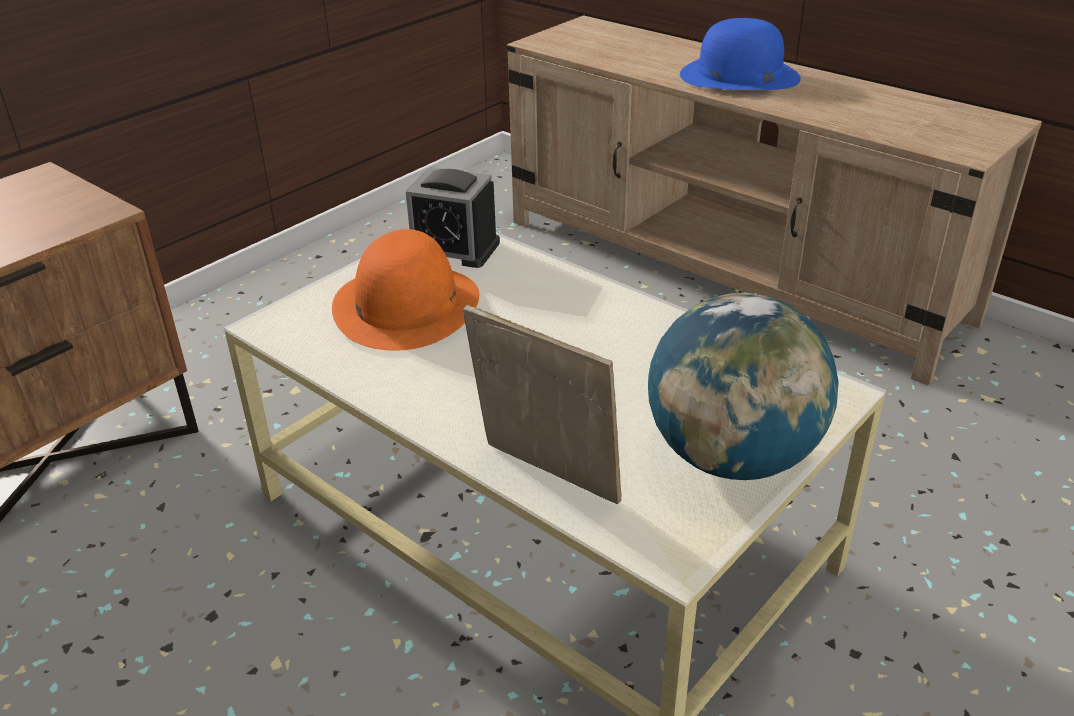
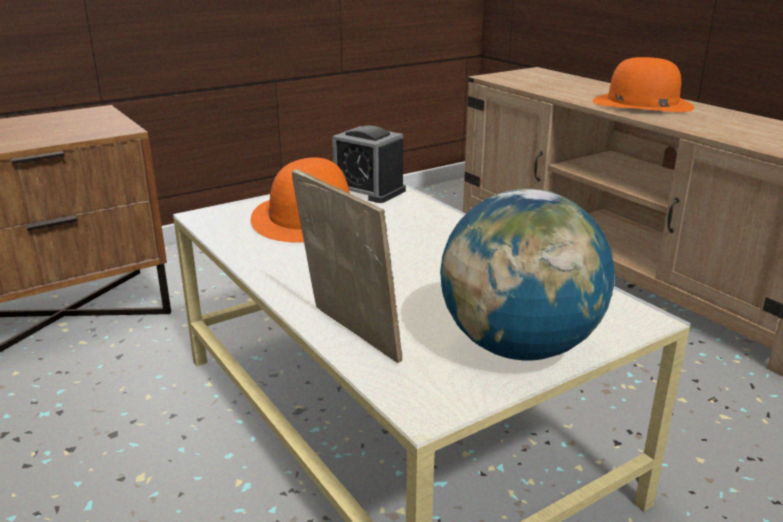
camera: 15 degrees right, 10 degrees down
(739, 76) = (642, 103): blue hat -> orange hat

